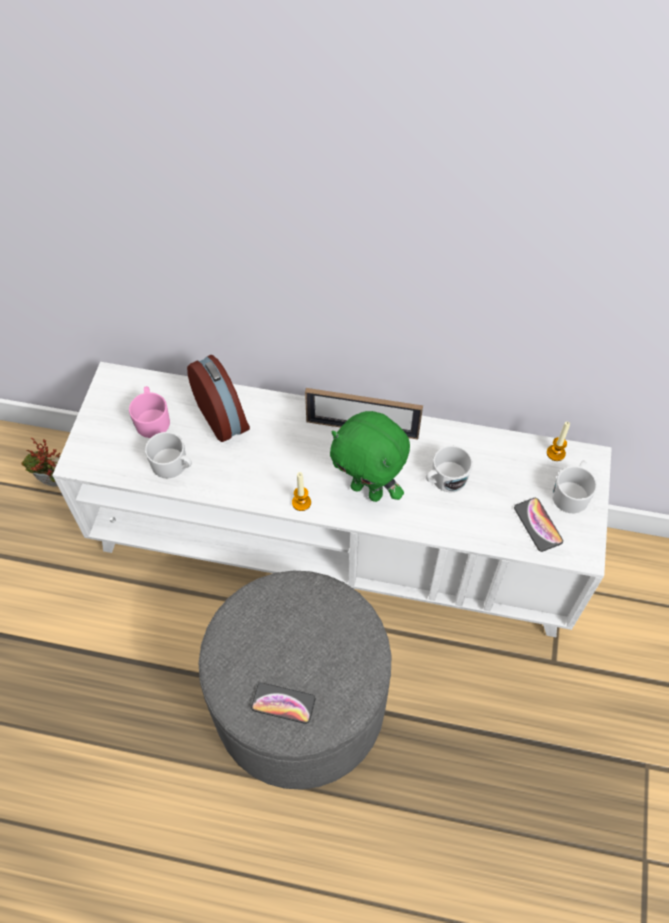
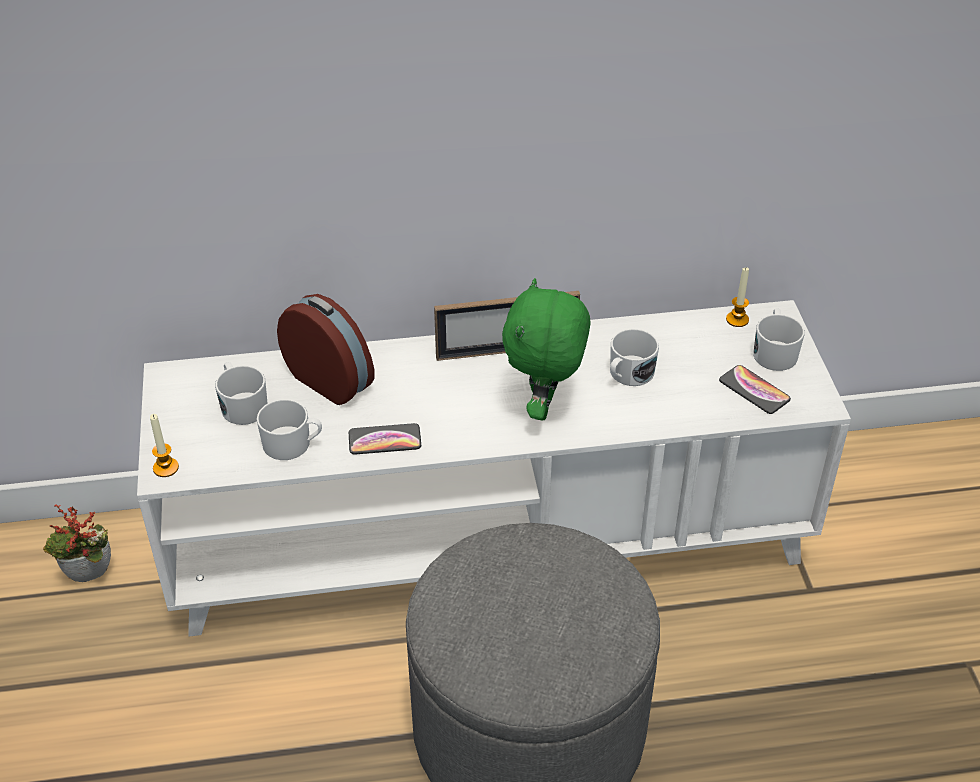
camera: 20 degrees left, 15 degrees down
(152, 419) = (242, 405): pink mug -> white mug
(283, 703) = (545, 665): phone -> phone (384, 440)
(301, 502) = (471, 440): candle -> candle (166, 468)
(368, 490) = (545, 408): green plush toy -> green plush toy turned 90 degrees clockwise

